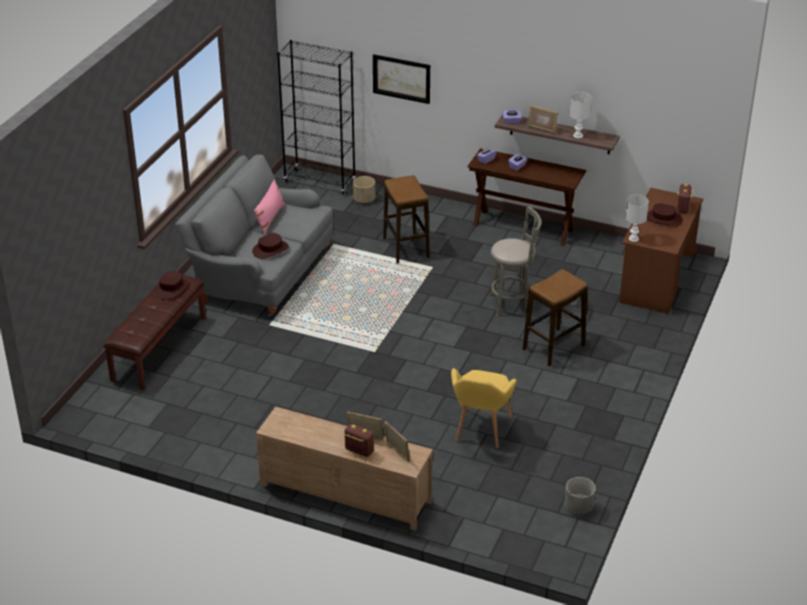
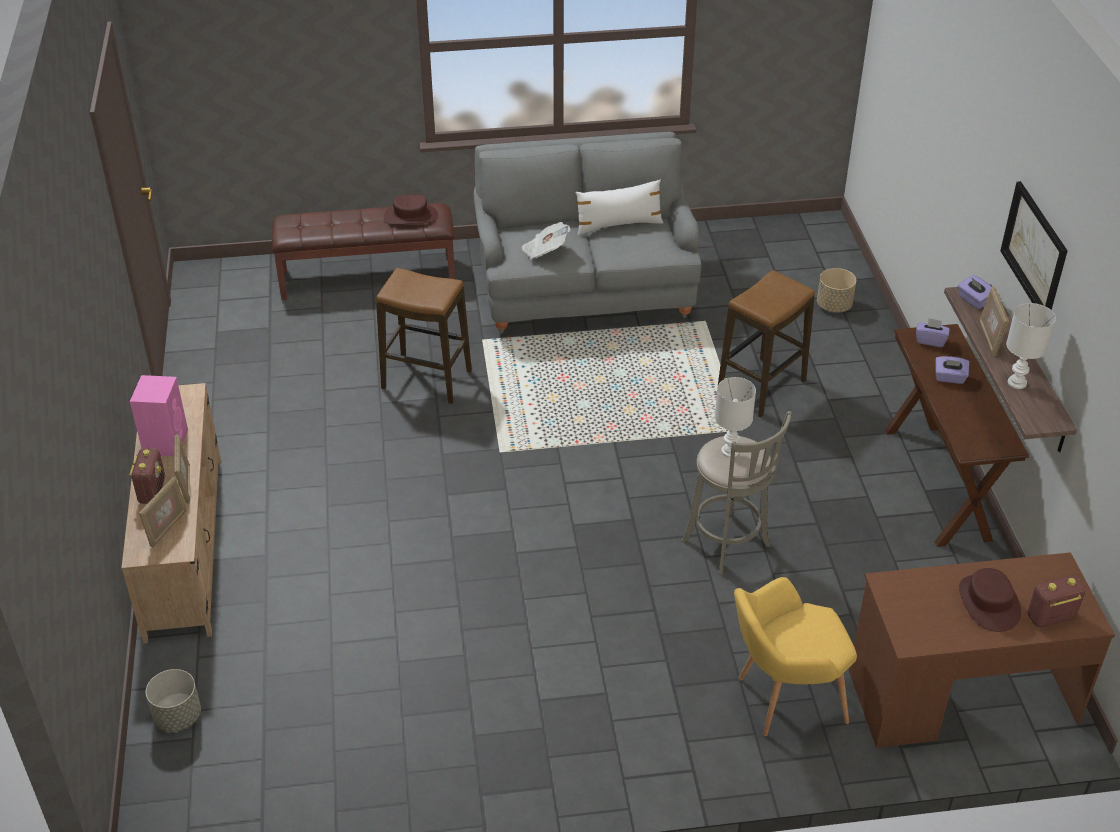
camera: 60 degrees right, 5 degrees up
(270, 218) = (618, 225): pink pillow -> white pillow
(270, 250) = (545, 251): brown hat -> newspaper
(318, 434) = (166, 441): none -> pink speaker
(320, 182) = (831, 254): black bookcase -> none
(401, 78) = (931, 152): picture -> picture (1034, 250)
(480, 431) = (398, 628): yellow armchair -> yellow armchair (783, 699)
(553, 347) = (660, 634): stool -> stool (426, 380)
(578, 507) = (288, 811): grey planter -> grey planter (177, 716)
(633, 239) = (886, 585): white table lamp -> white table lamp (729, 451)

